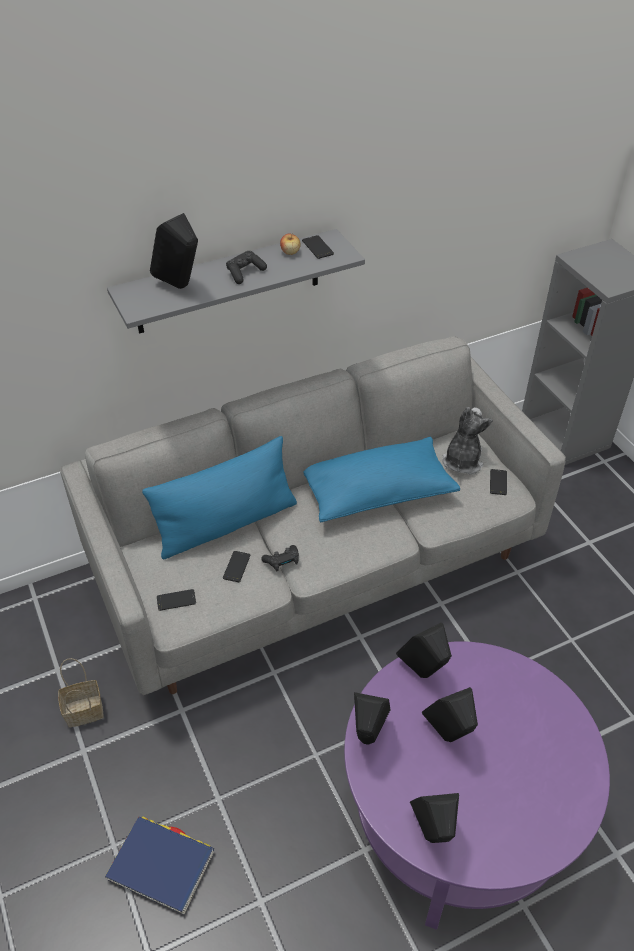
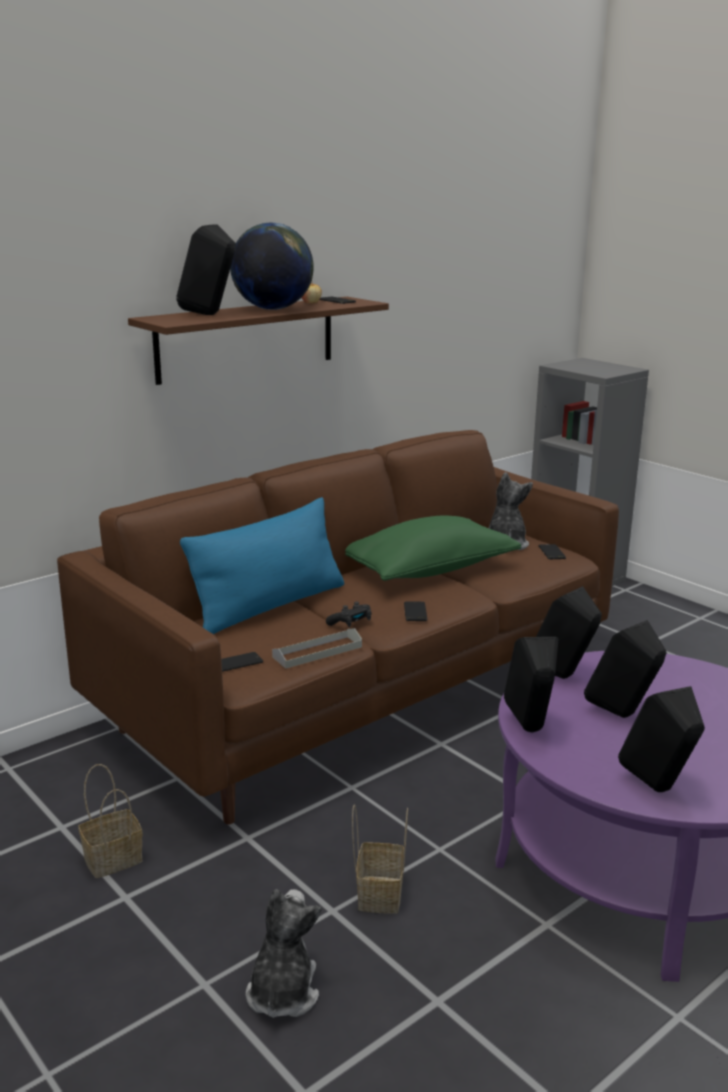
camera: 15 degrees left, 25 degrees down
(161, 866) = (282, 992): blue book -> plush toy
(228, 282) = (247, 339): grey shelf -> brown shelf
(236, 567) = (298, 632): phone -> phone (415, 612)
(242, 598) = (317, 652): none -> grey tray
(245, 273) = (273, 309): black game controller -> globe
(256, 789) = (379, 893): none -> basket
(317, 566) = (362, 697): grey sofa -> brown sofa
(377, 492) = (428, 570): blue pillow -> green pillow

